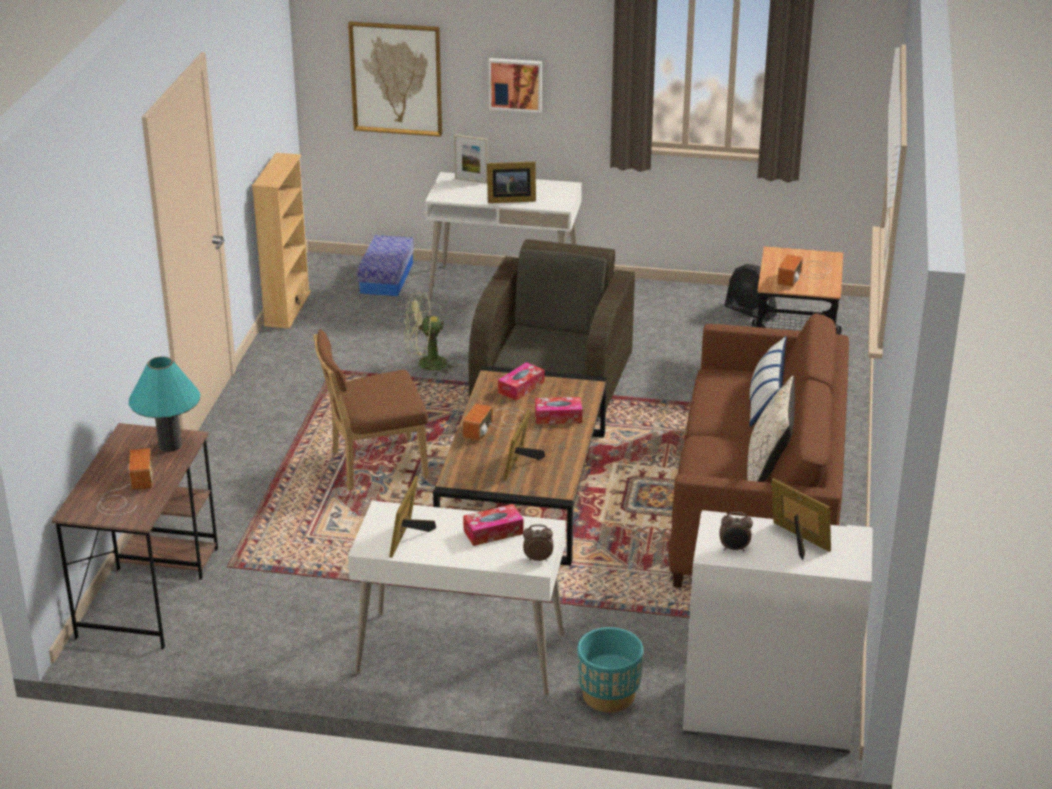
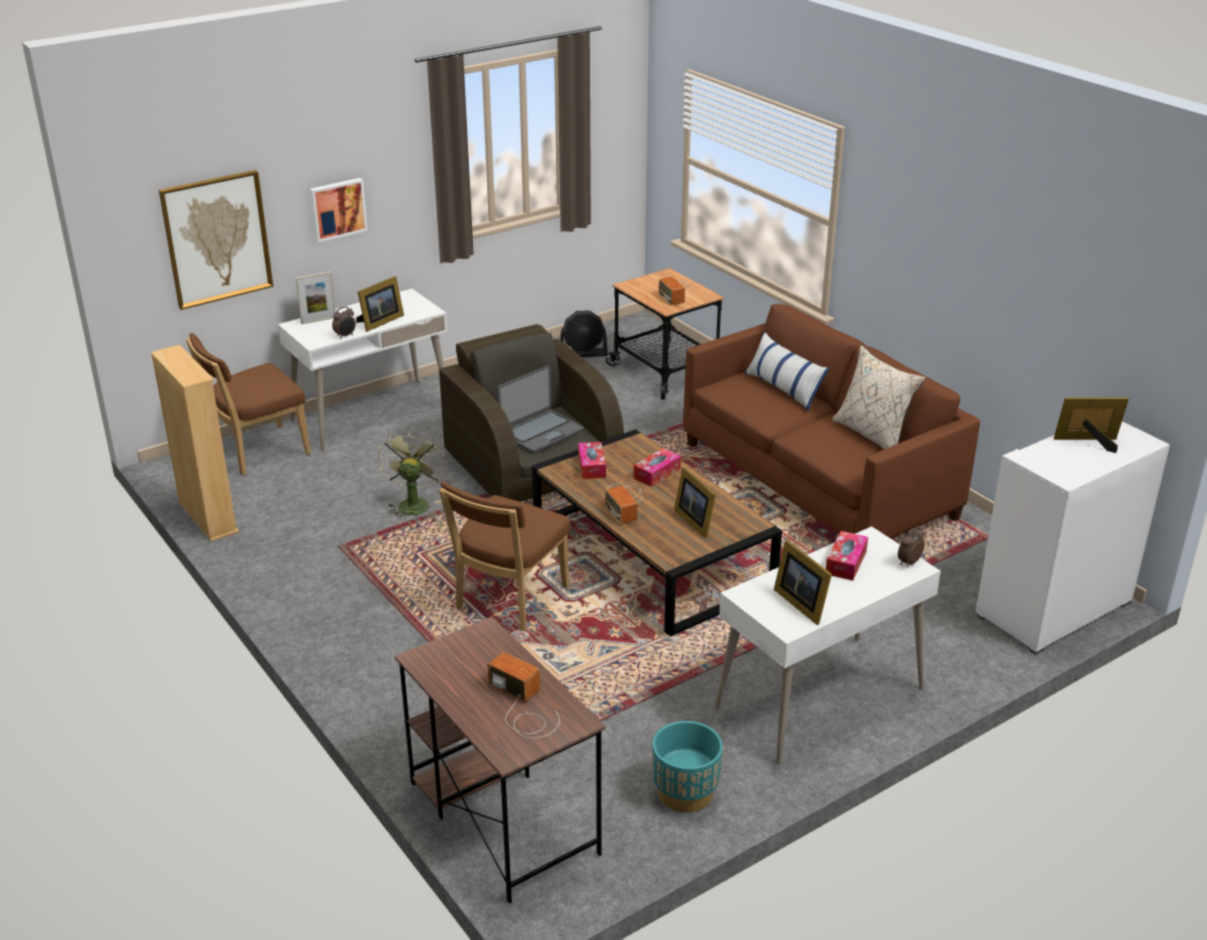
camera: 45 degrees left, 0 degrees up
(170, 445) = (481, 646): turquoise table lamp -> none
(386, 278) = (257, 452): storage box -> brown chair
(426, 365) = (413, 503): green fan -> green fan turned 150 degrees clockwise
(546, 348) = (541, 432): none -> laptop
(608, 695) = (954, 661): turquoise planter -> turquoise planter (685, 793)
(734, 549) = (1070, 468): alarm clock -> alarm clock (345, 336)

